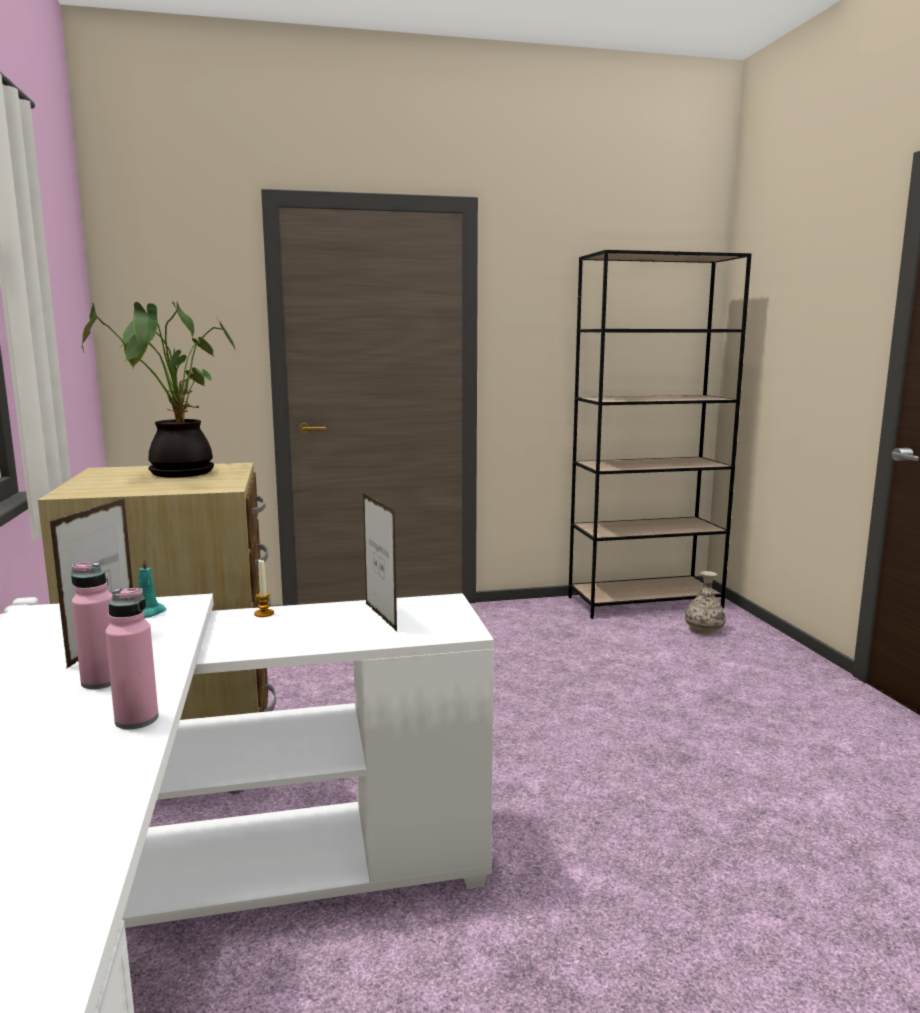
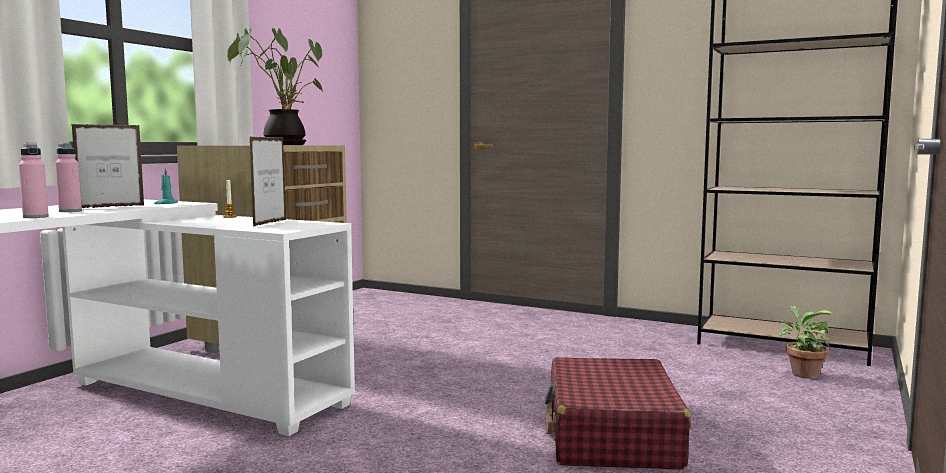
camera: 40 degrees right, 5 degrees down
(704, 629) = (802, 373): vase -> potted plant
(714, 746) = (611, 435): none -> red suitcase

